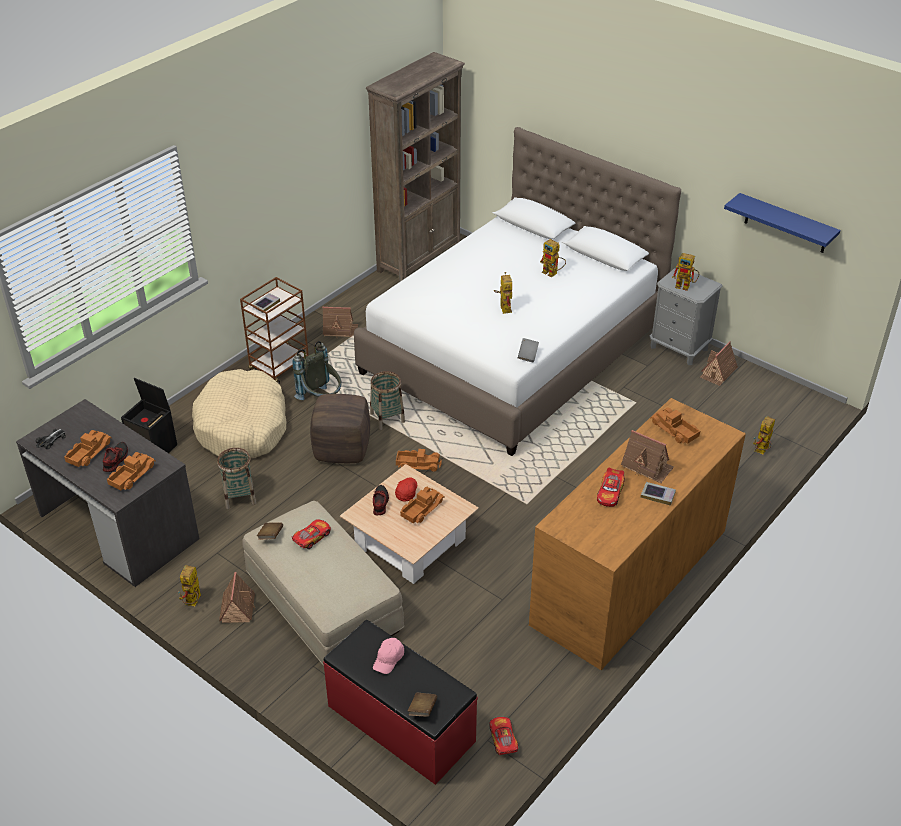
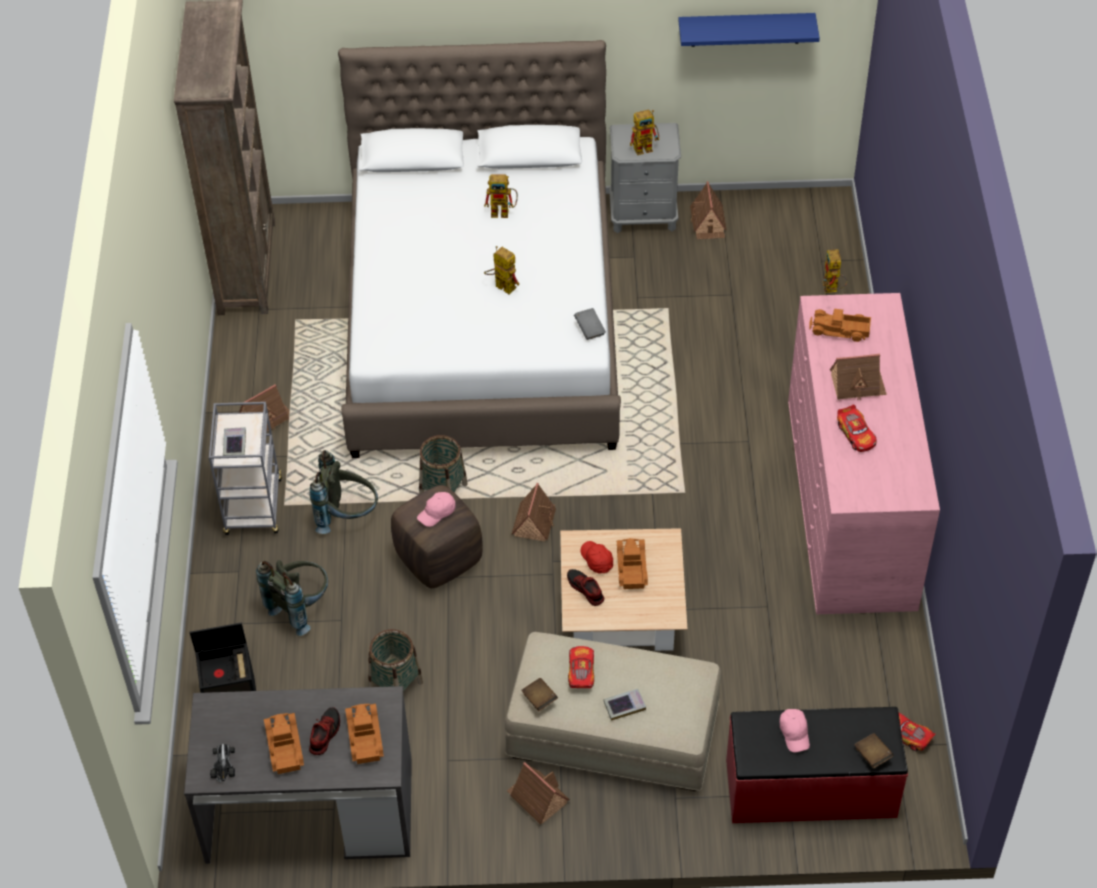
camera: 40 degrees left, 10 degrees up
(115, 460) = (324, 734): shoe -> shoe turned 45 degrees clockwise
(193, 603) = (489, 827): toy robot -> none
(242, 427) = (300, 607): beige dog bed -> grey backpack
(280, 367) = (254, 508): brown cart -> grey cart
(340, 407) = (437, 513): none -> pink cap
(418, 464) = (534, 521): toy truck -> toy house
(630, 577) = (850, 502): brown dresser -> pink dresser
(658, 495) = (896, 408): book -> book (624, 706)

